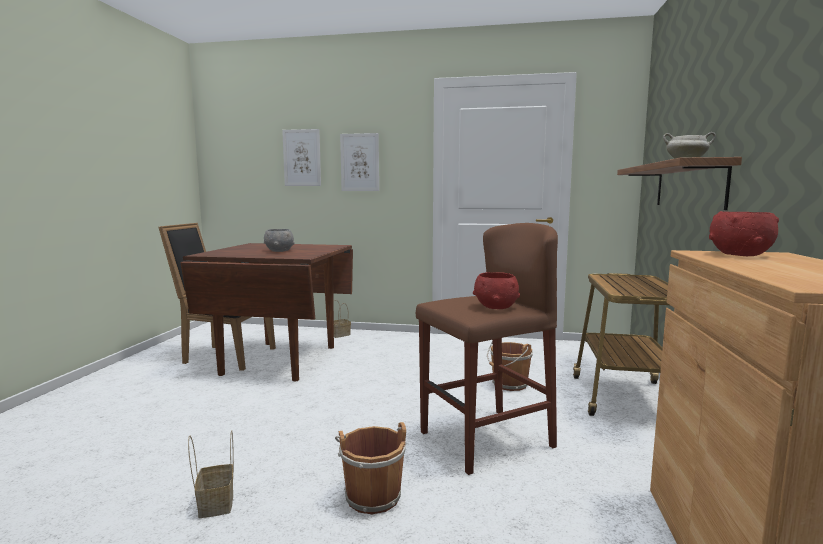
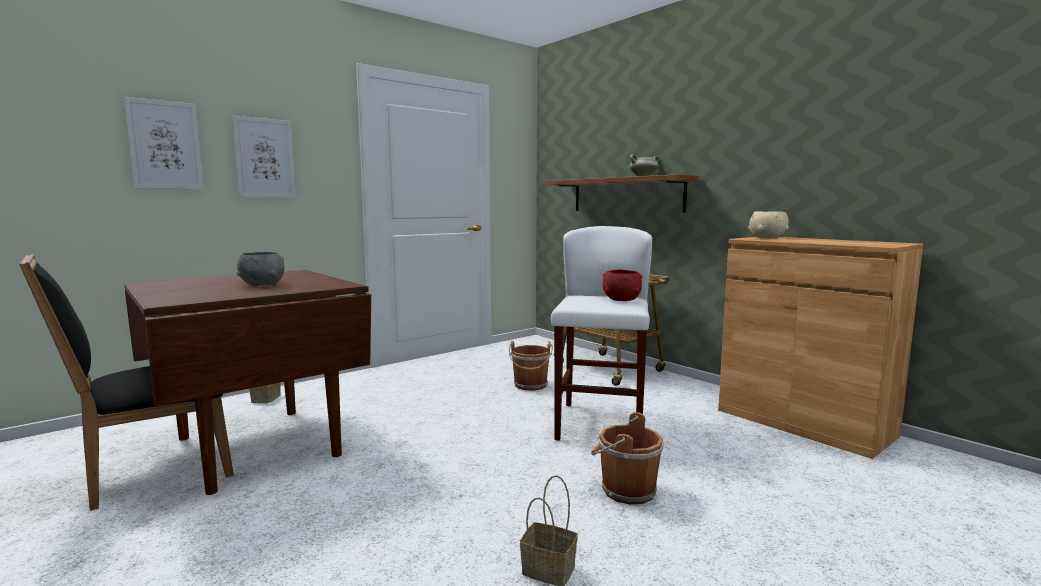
camera: 50 degrees left, 0 degrees up
(486, 439) = (600, 424): brown stool -> white stool
(739, 255) = (767, 238): red bowl -> beige bowl

